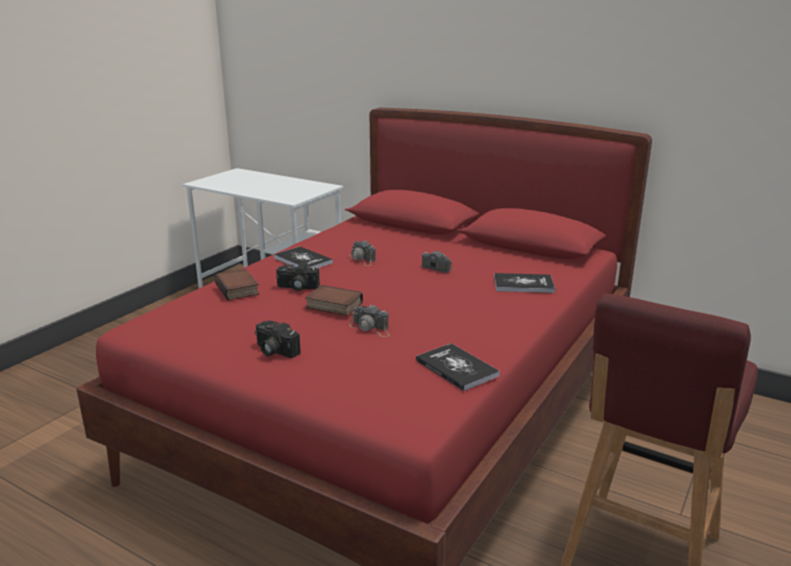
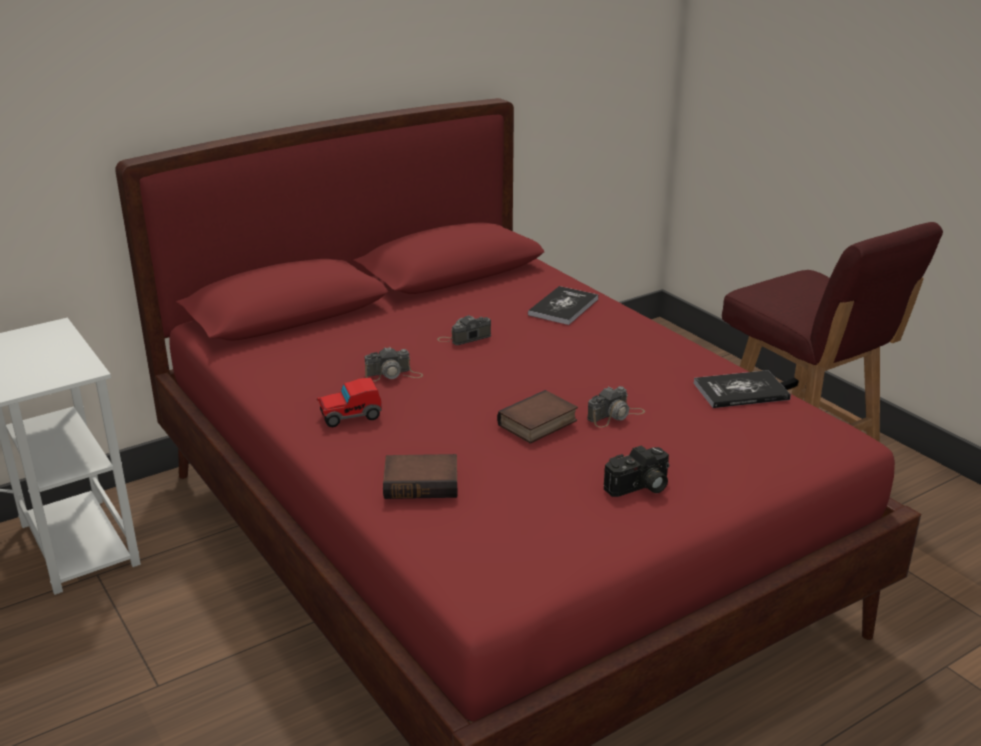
camera: 65 degrees left, 5 degrees up
(297, 287) = (457, 437): camera -> none
(303, 260) = (350, 416): book -> toy car

